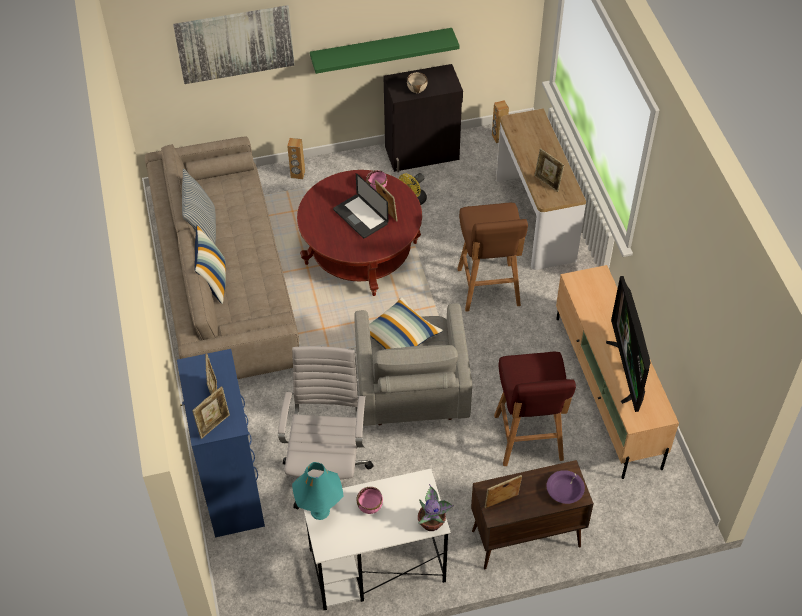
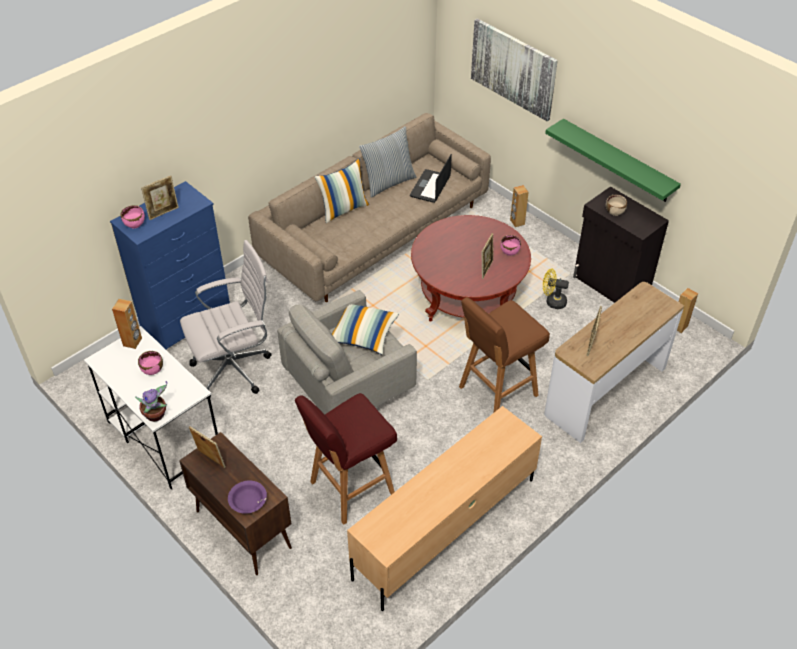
camera: 60 degrees right, 5 degrees down
(214, 425) = (135, 224): picture frame -> pink bowl
(320, 511) = (132, 342): turquoise table lamp -> brown speaker
(360, 217) = (468, 255): laptop -> laptop (430, 187)
(627, 370) = (422, 501): television -> none

